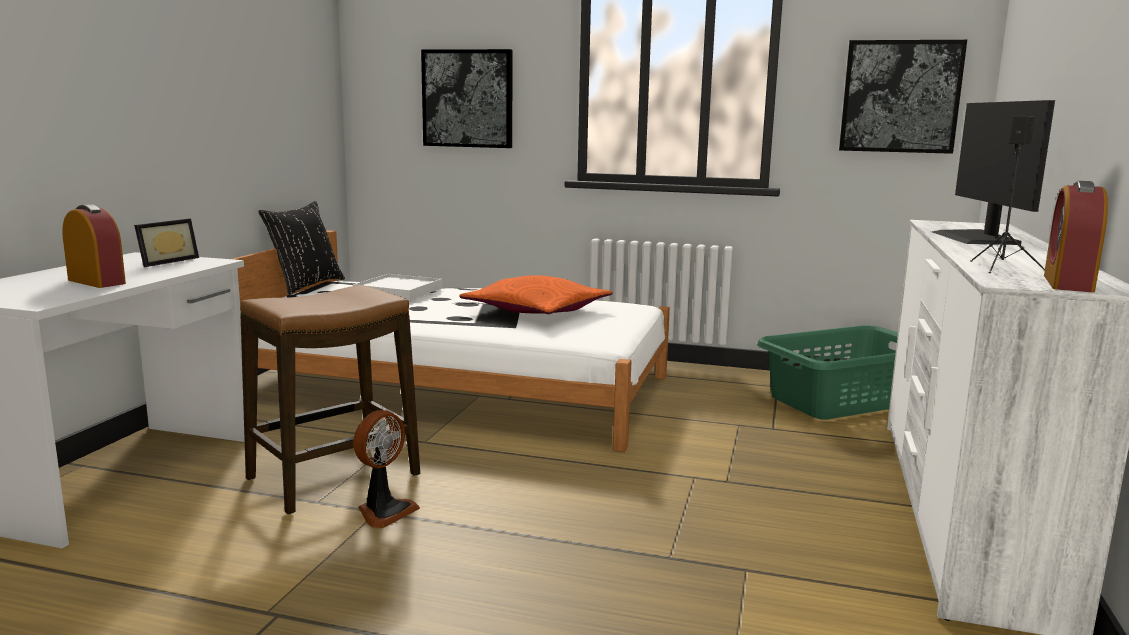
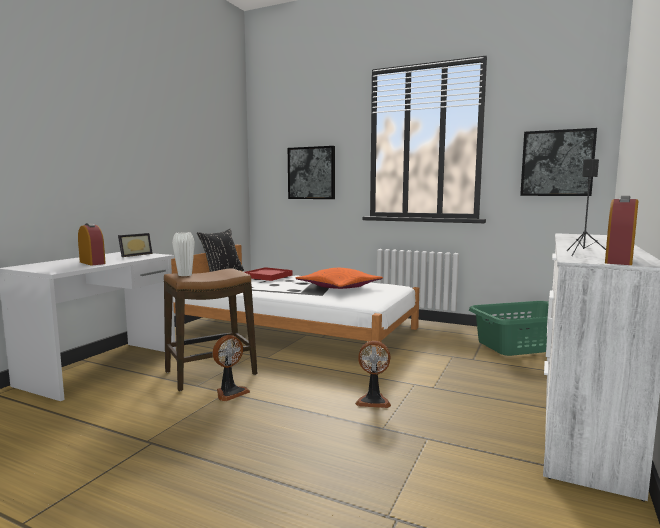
camera: 10 degrees right, 5 degrees down
(285, 302) = (185, 275): none -> white vase
(398, 291) = (267, 276): white tray -> red tray
(638, 510) = (373, 401): none -> fan
(976, 238) = (587, 241): monitor -> none

